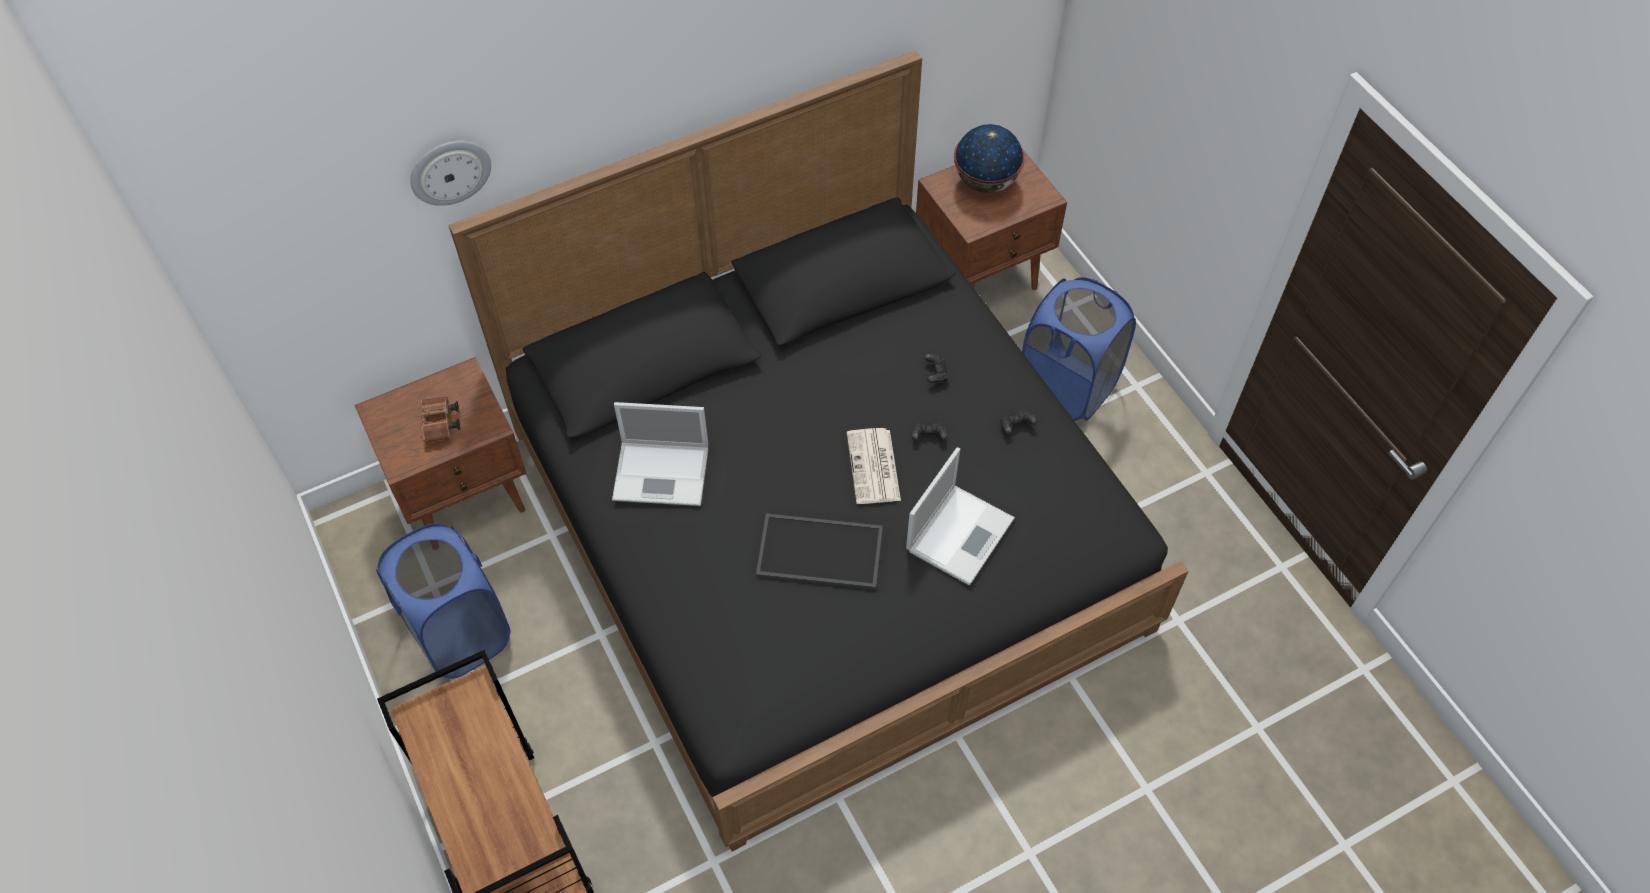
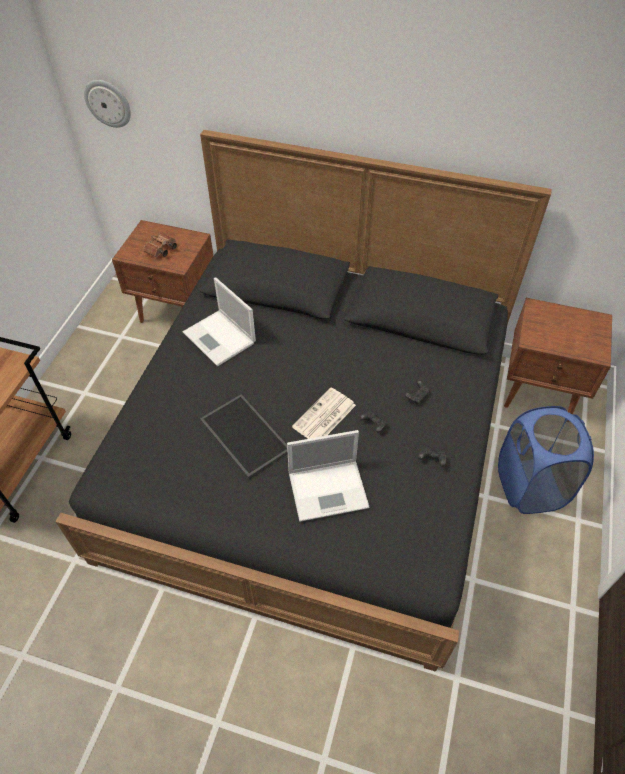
camera: 45 degrees right, 5 degrees down
(450, 171) = (212, 92): wall clock -> wall clock (108, 103)
(459, 633) = (107, 363): blue laundry basket -> none
(985, 182) = (566, 323): globe -> none

